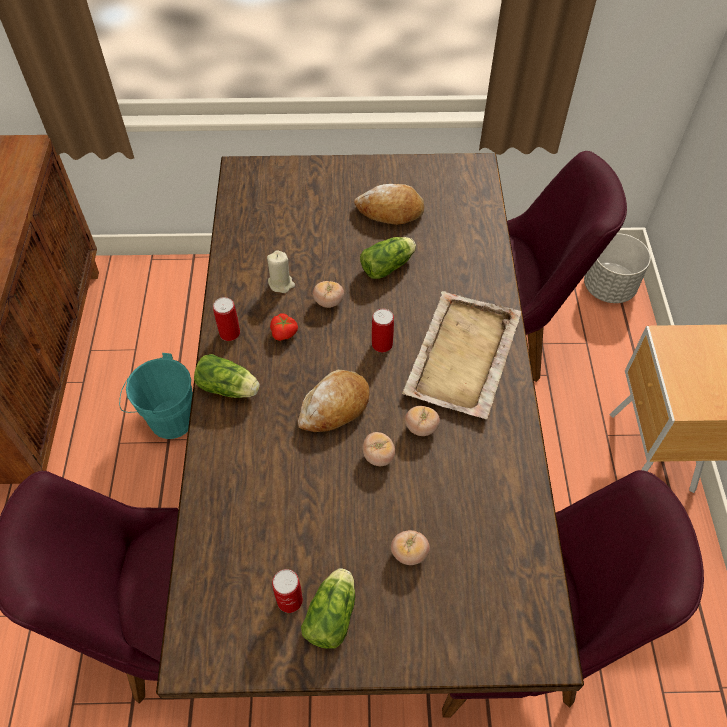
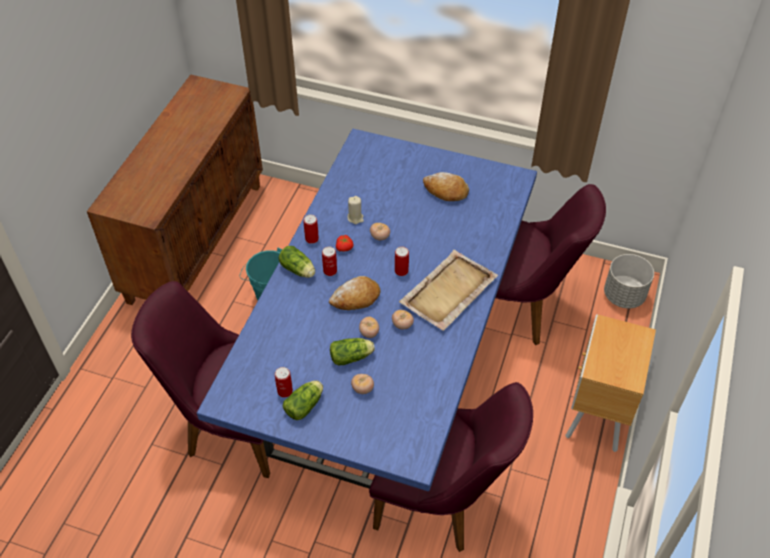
camera: 20 degrees right, 5 degrees down
(278, 375) = (330, 271): none -> can
(363, 473) = (385, 368): brown dining table -> blue dining table
(389, 266) = (428, 225): lettuce -> lettuce (352, 357)

